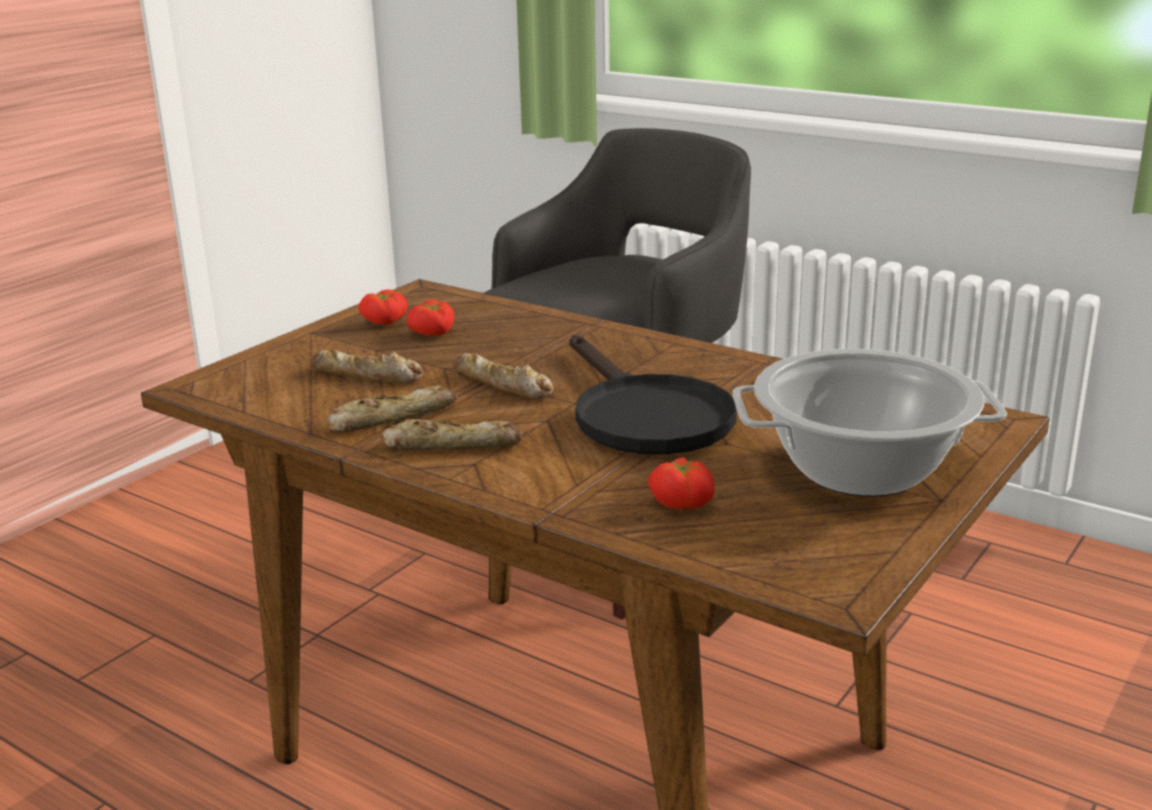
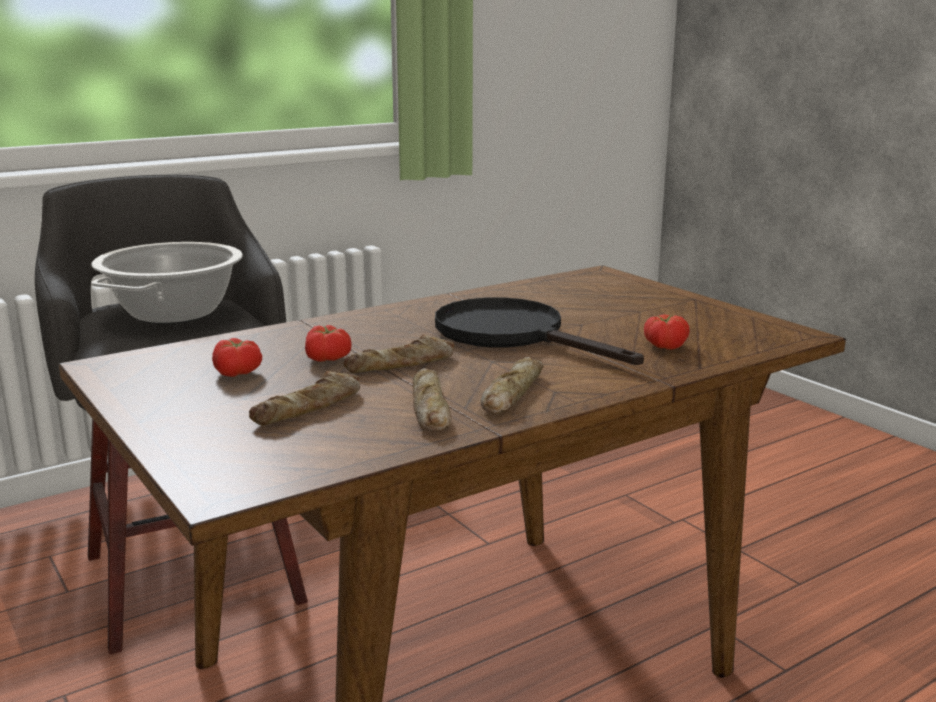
camera: 70 degrees left, 5 degrees down
(385, 323) = (171, 388): tomato -> tomato (329, 359)
(643, 415) = (513, 335): black frying pan -> black frying pan turned 135 degrees counterclockwise
(861, 469) = (644, 305): cooking pot -> cooking pot (174, 312)

